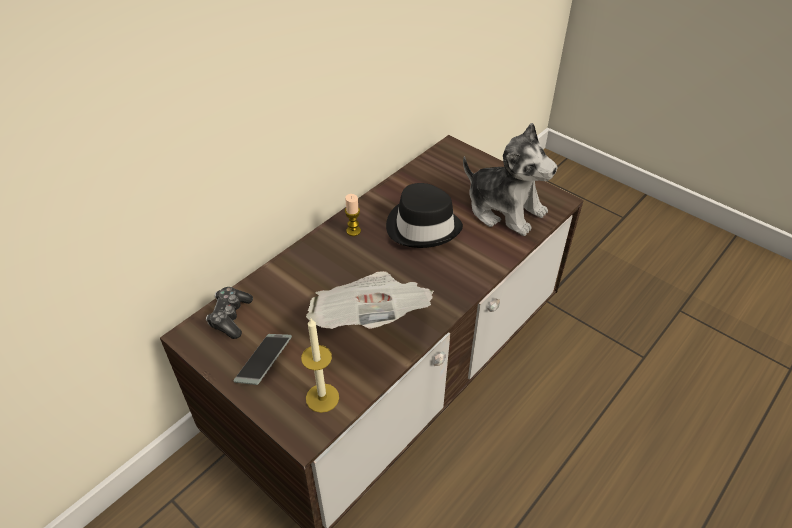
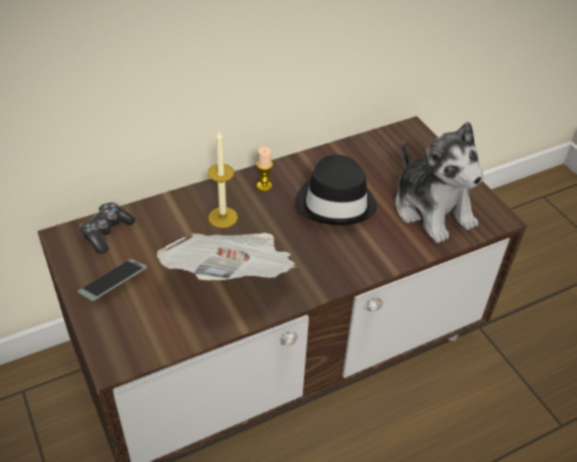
camera: 20 degrees right, 0 degrees up
(322, 398) = (147, 334): candle -> candle (223, 217)

